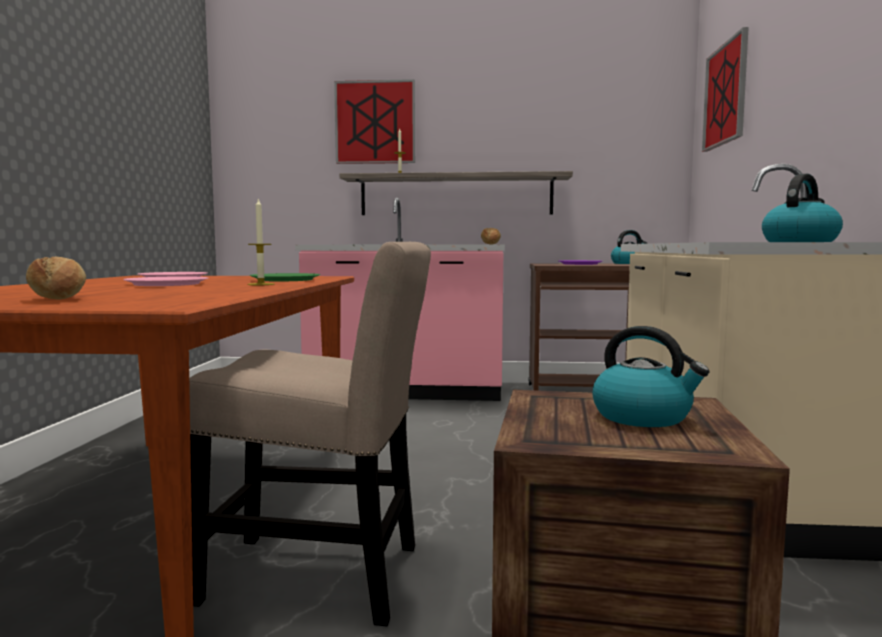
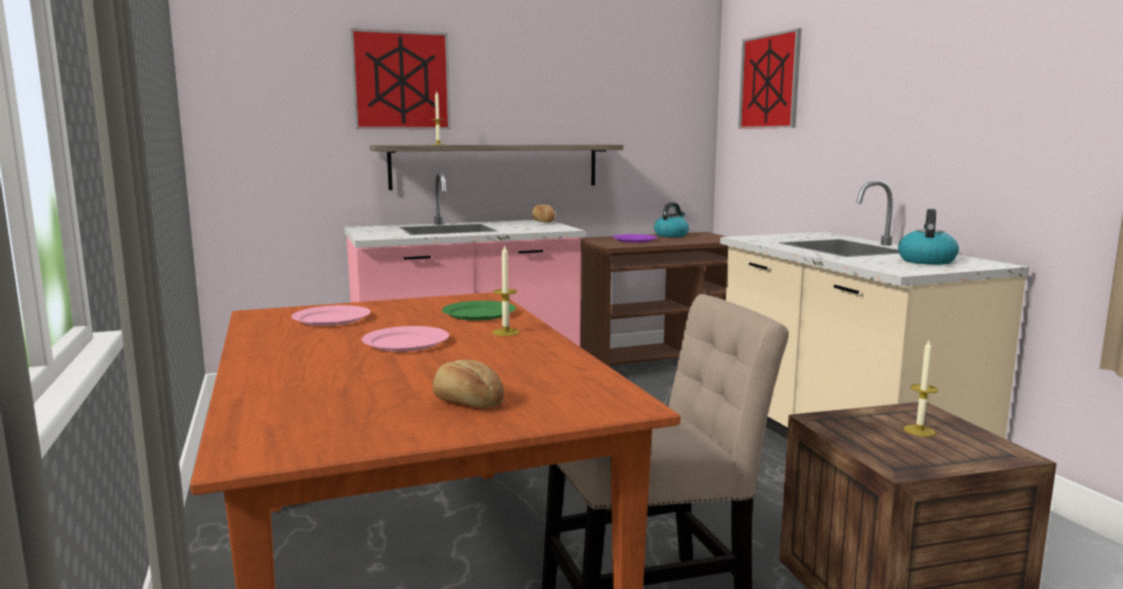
camera: 25 degrees left, 5 degrees up
(643, 417) = (919, 431): kettle -> candle

